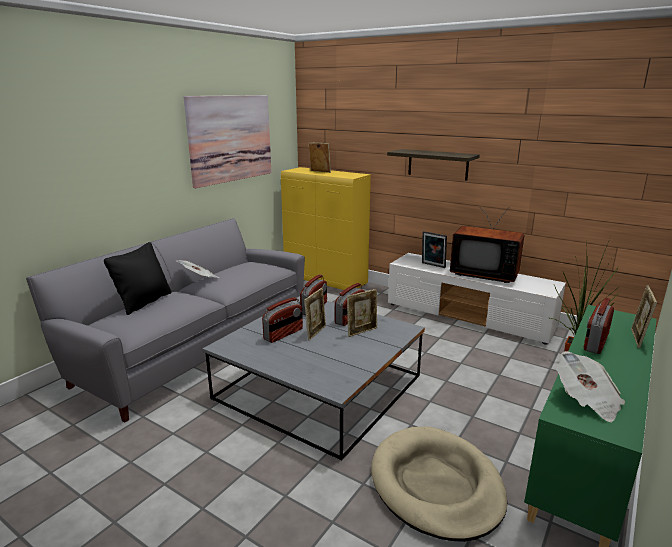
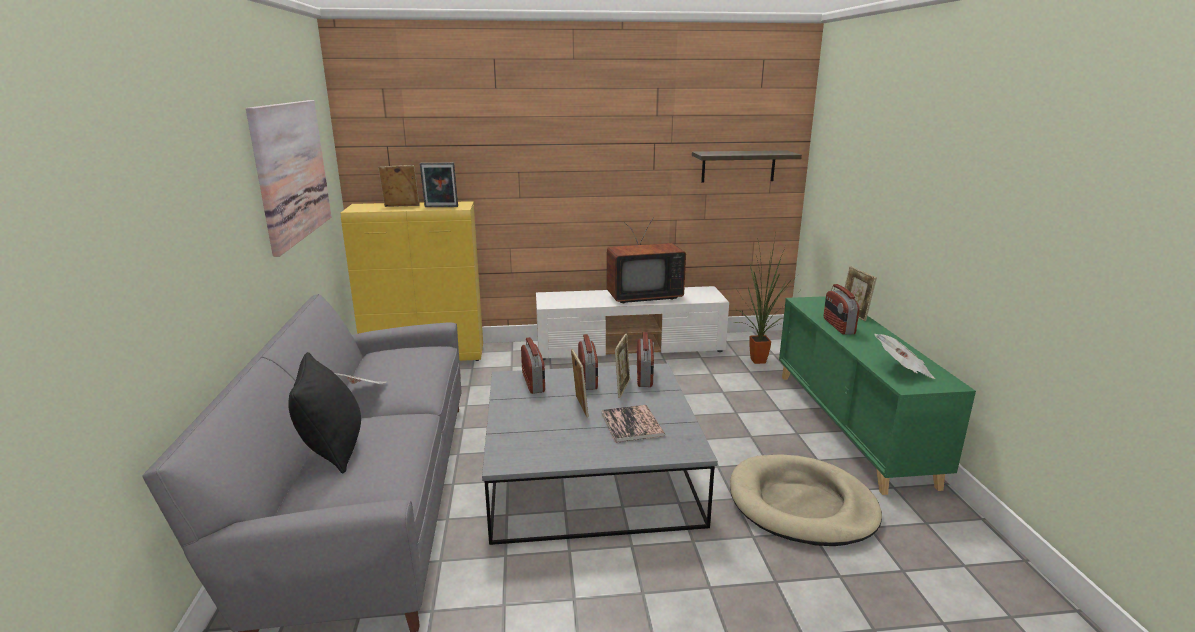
camera: 40 degrees left, 0 degrees up
(283, 334) = (550, 422): radio -> radio (645, 376)
(327, 356) = (632, 424): none -> book
(432, 265) = (583, 300): picture frame -> picture frame (441, 207)
(438, 164) = (563, 179): shelf -> shelf (738, 166)

